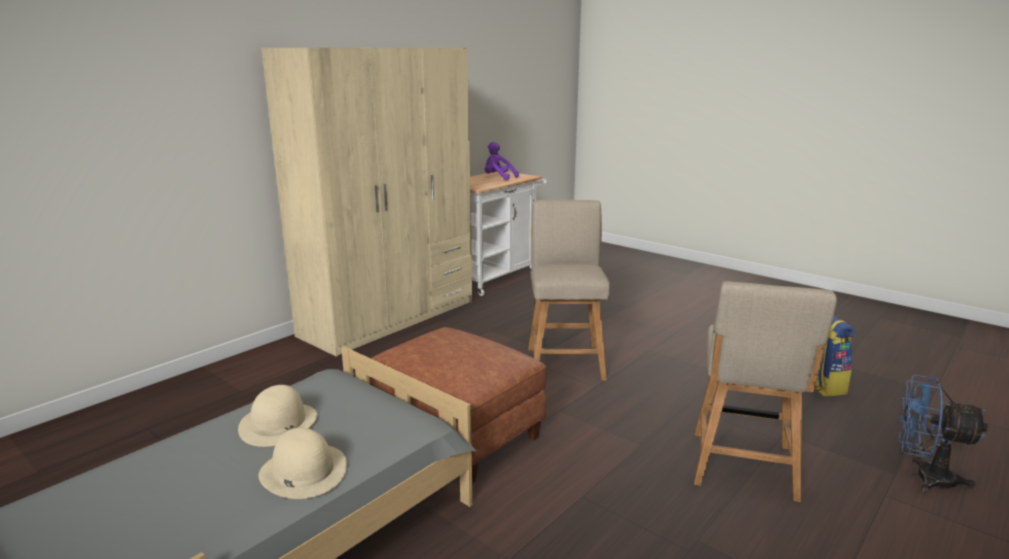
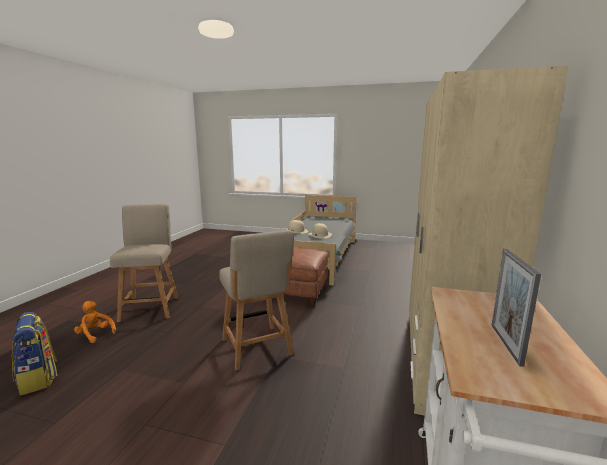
camera: 155 degrees right, 5 degrees down
(498, 178) = (506, 343): purple plush toy -> picture frame
(804, 428) = (95, 334): none -> orange plush toy
(924, 477) = (52, 322): blue fan -> none

